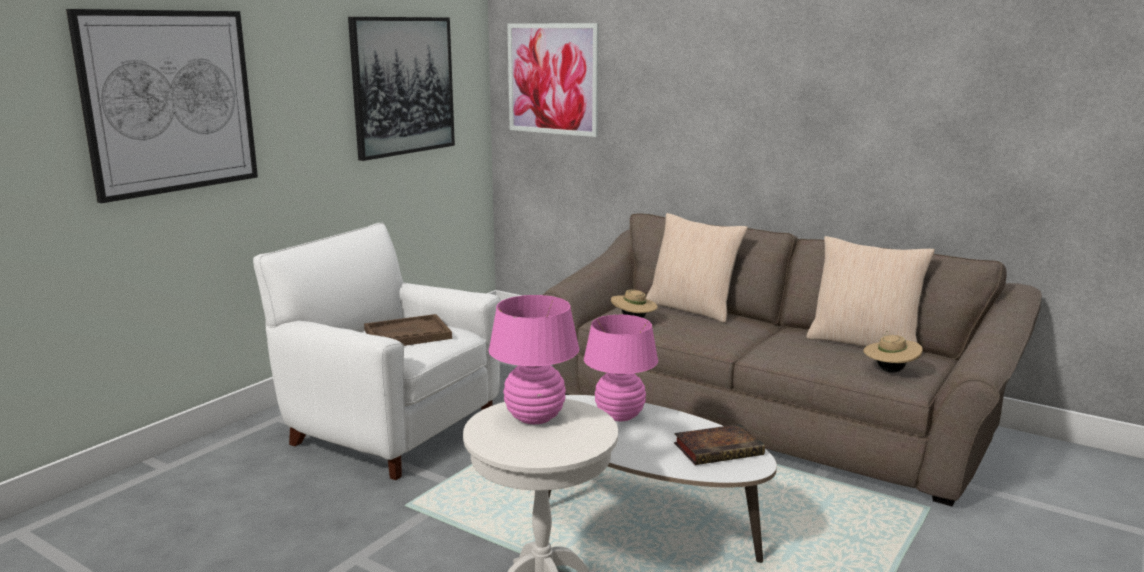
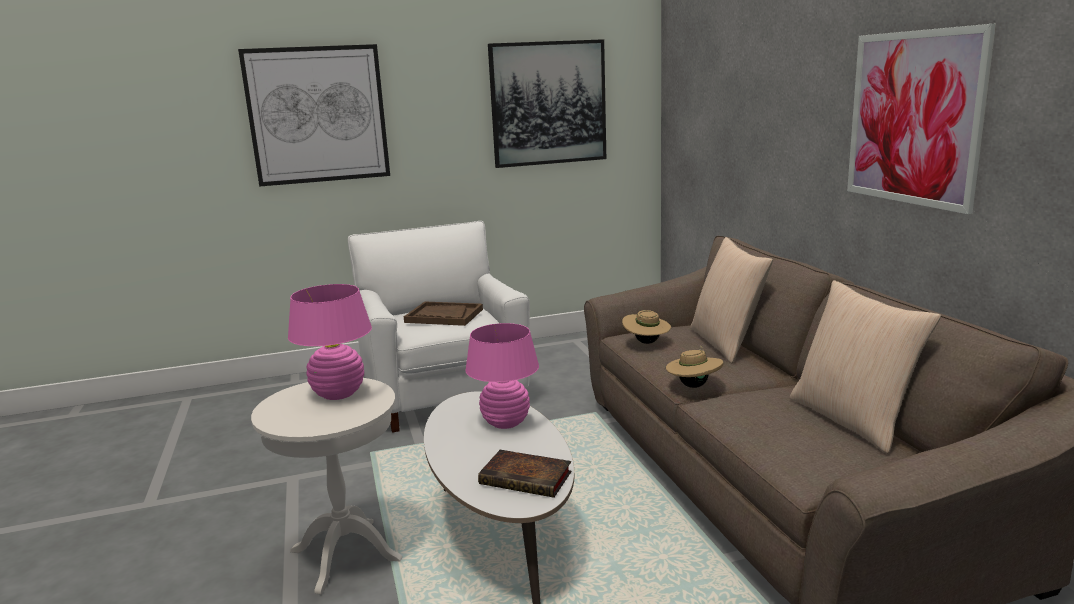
camera: 40 degrees right, 0 degrees up
(552, 79) = (695, 95): picture -> picture (913, 118)
(890, 371) = (817, 457): beige hat -> beige hat (693, 386)

